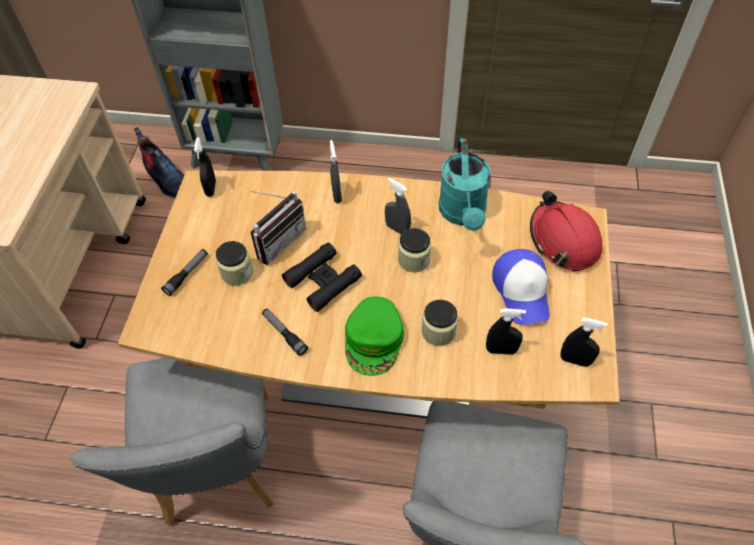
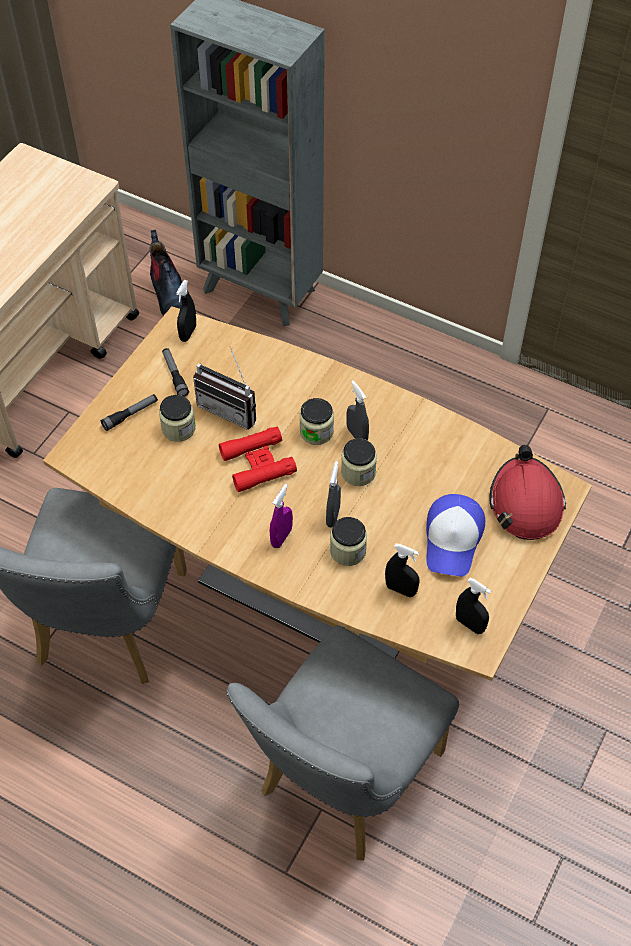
camera: 20 degrees right, 0 degrees up
(277, 240) = (231, 408): radio -> radio turned 60 degrees clockwise
(284, 334) = (198, 503): flashlight -> flashlight (175, 375)
(322, 280) = (258, 463): black binoculars -> red binoculars
(336, 194) = (311, 379): grey spray bottle -> grey spray bottle (333, 516)
(361, 237) = (316, 432): none -> jar
(374, 339) = (281, 537): green cap -> purple spray bottle
(463, 214) = (433, 442): turquoise watering can -> none

